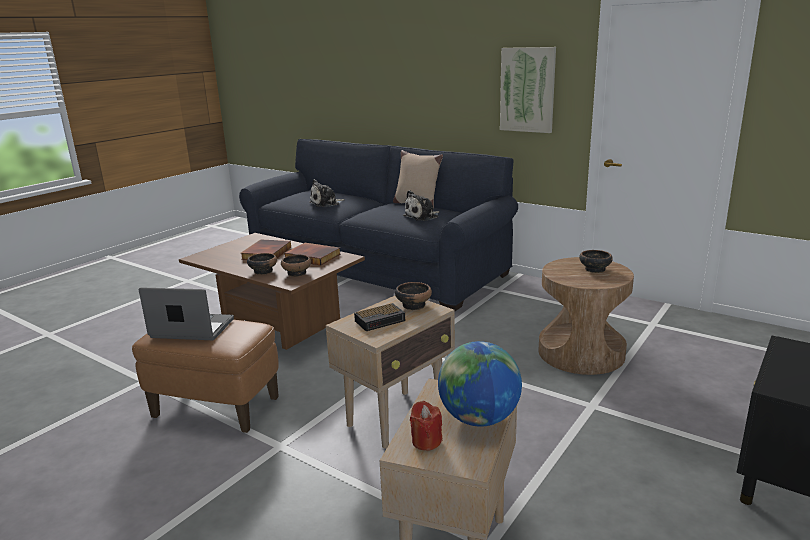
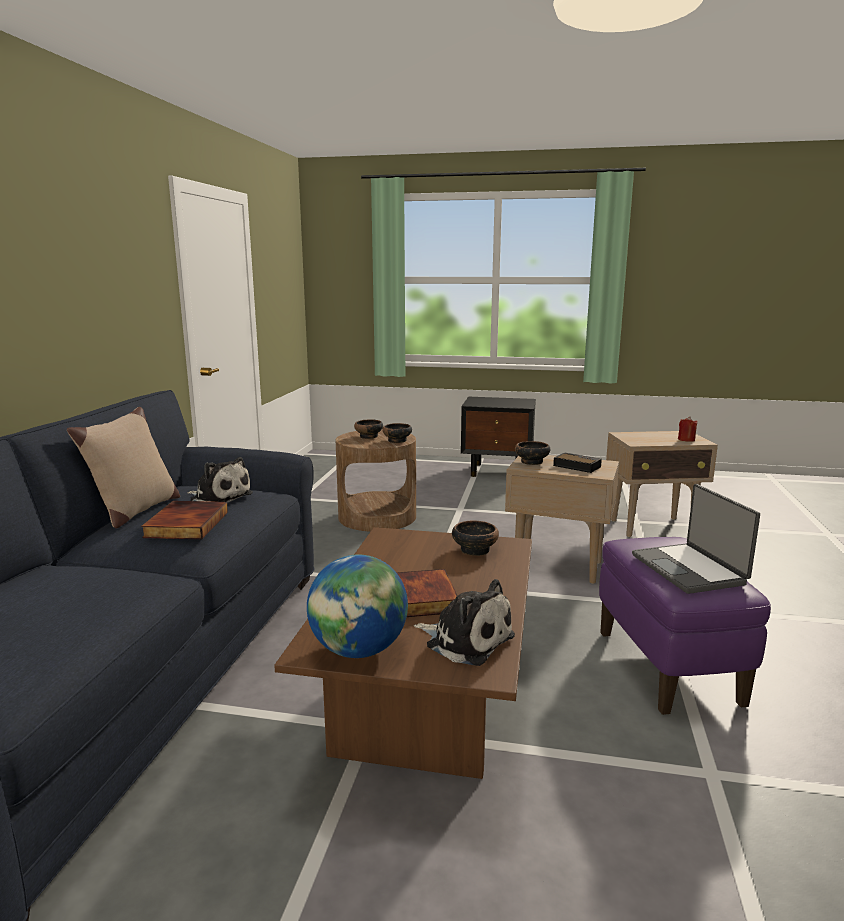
camera: 115 degrees left, 5 degrees down
(215, 407) = (668, 667): brown ottoman -> purple ottoman
(263, 271) = (491, 575): bowl -> bowl (397, 441)
(314, 256) = (398, 557): book -> book (185, 524)
(326, 203) = (96, 592): plush toy -> plush toy (466, 640)
(479, 419) = (648, 435): globe -> globe (359, 650)
(527, 90) = (129, 294): picture -> none

